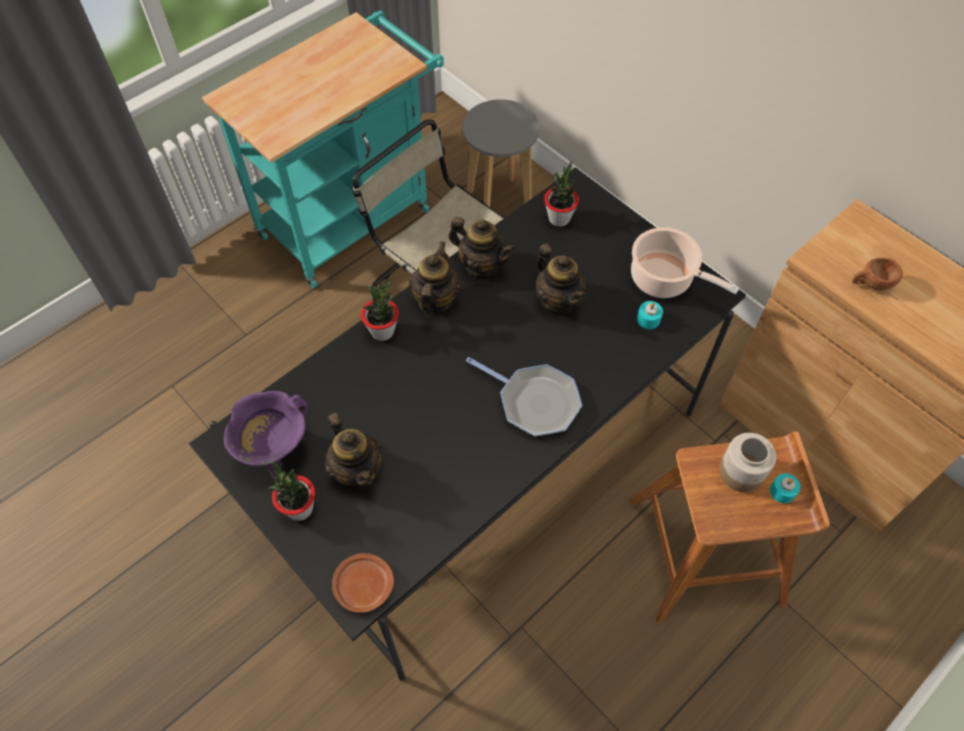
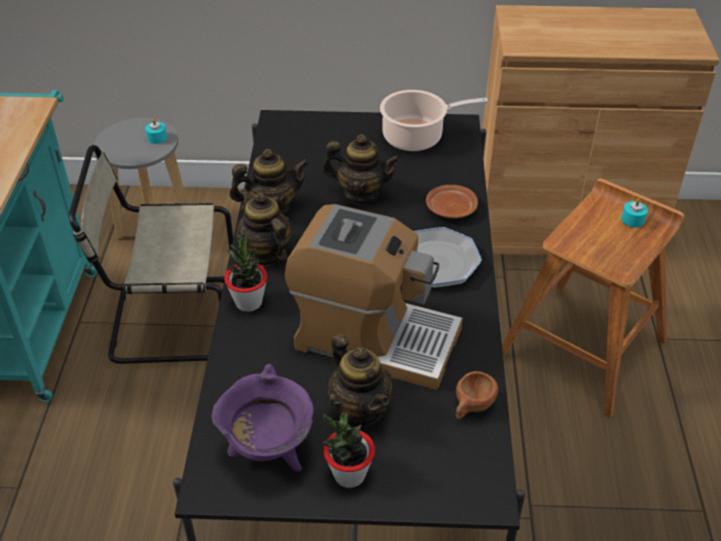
camera: 45 degrees left, 15 degrees down
(357, 470) = (360, 409): teapot -> teapot turned 45 degrees clockwise
(363, 586) = (476, 482): brown plate -> brown plate (450, 209)
(427, 427) = (374, 338): none -> coffee machine
(559, 218) = (292, 146): potted plant -> none
(648, 319) = (438, 166): turquoise candle -> turquoise candle (157, 138)
(742, 472) = (596, 227): jar -> none
(871, 284) = (566, 40): brown cup -> brown cup (471, 407)

